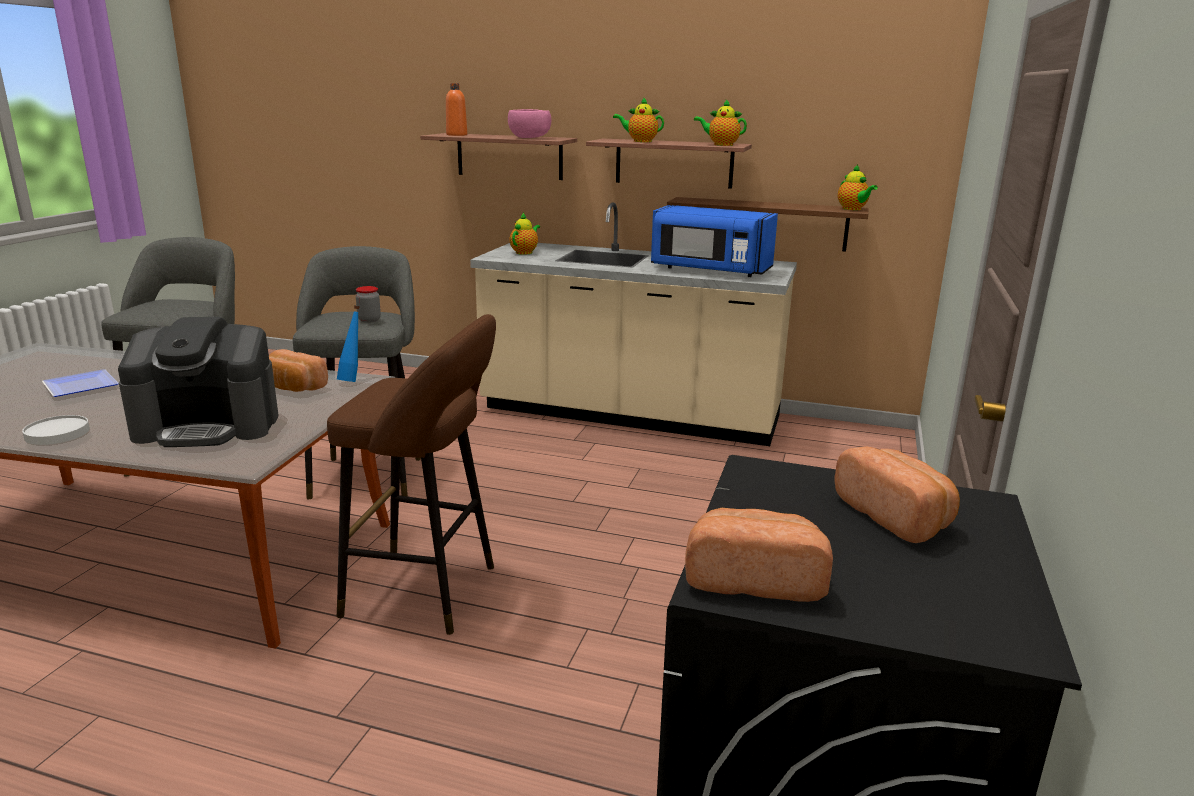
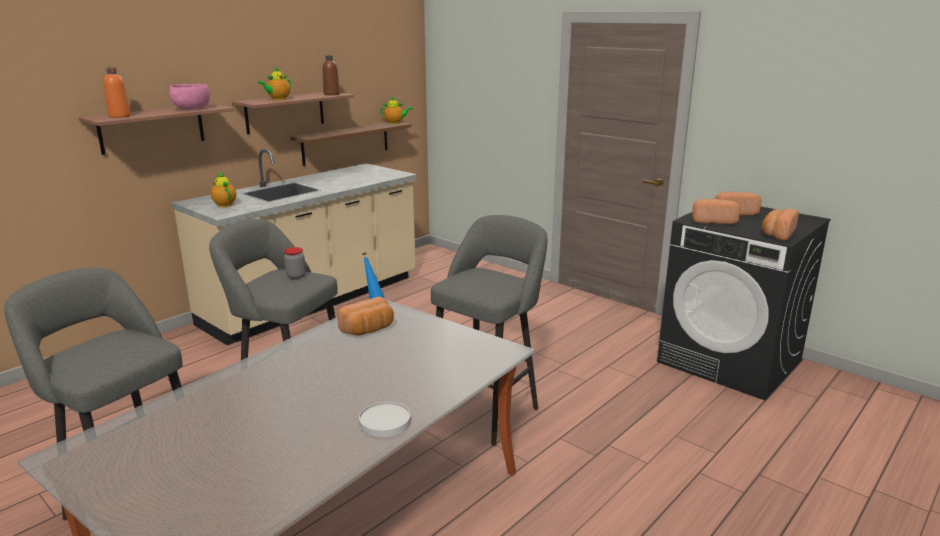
camera: 65 degrees left, 0 degrees up
(83, 385) = (252, 418): plate -> none
(209, 425) = (425, 361): coffee machine -> none
(428, 592) = (487, 409): brown stool -> grey stool
(709, 270) = (358, 178): blue microwave -> none
(721, 145) = (331, 94): teapot -> brown bottle
(779, 493) = (712, 221): none -> bread

